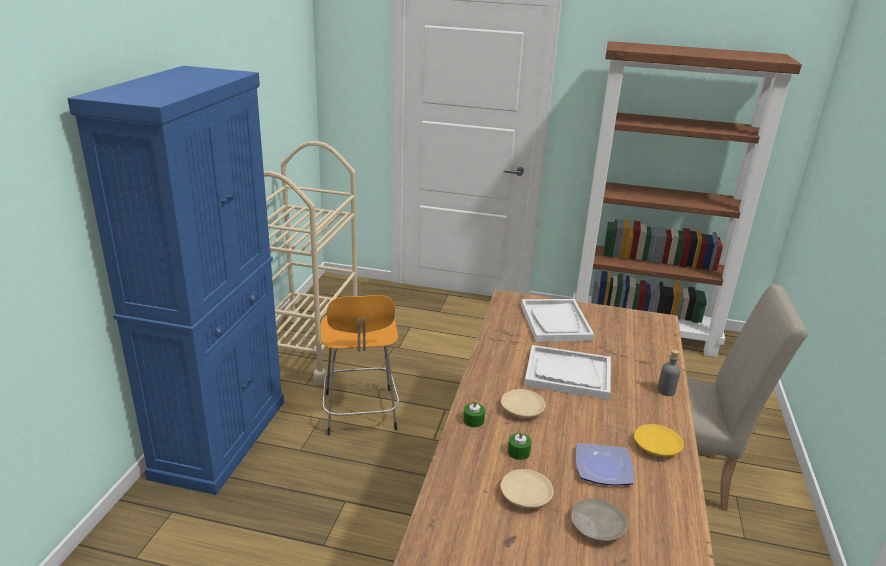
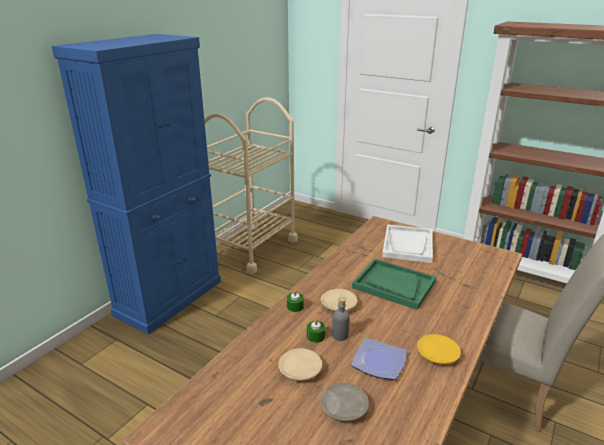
camera: 20 degrees right, 0 degrees up
(360, 413) = (268, 297): orange stool -> none
(567, 374) = (393, 285): white tray -> green tray
(666, 391) = (474, 311): grey bottle -> grey bottle (340, 335)

